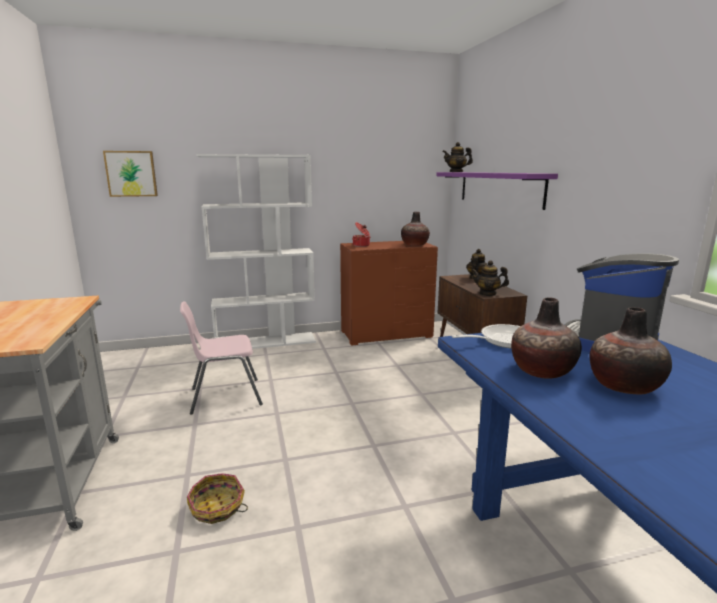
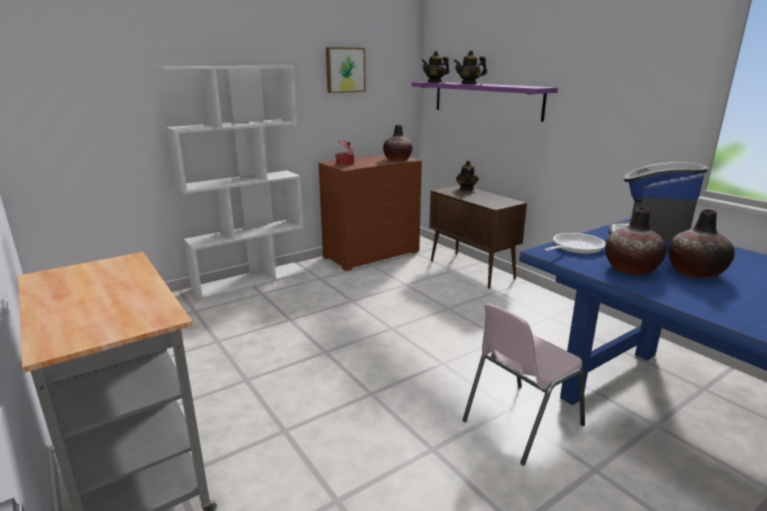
camera: 20 degrees left, 5 degrees up
(131, 173) = (71, 92): picture -> picture (345, 70)
(217, 508) = (343, 453): basket -> none
(224, 396) = (254, 345): pink chair -> pink chair (520, 423)
(488, 294) = (493, 204): teapot -> teapot (469, 84)

